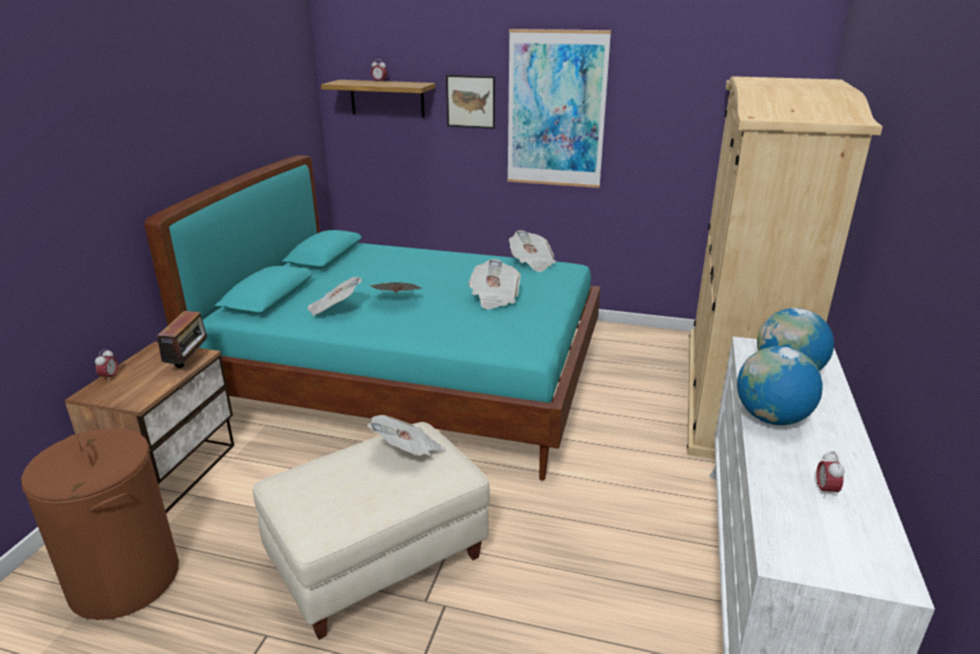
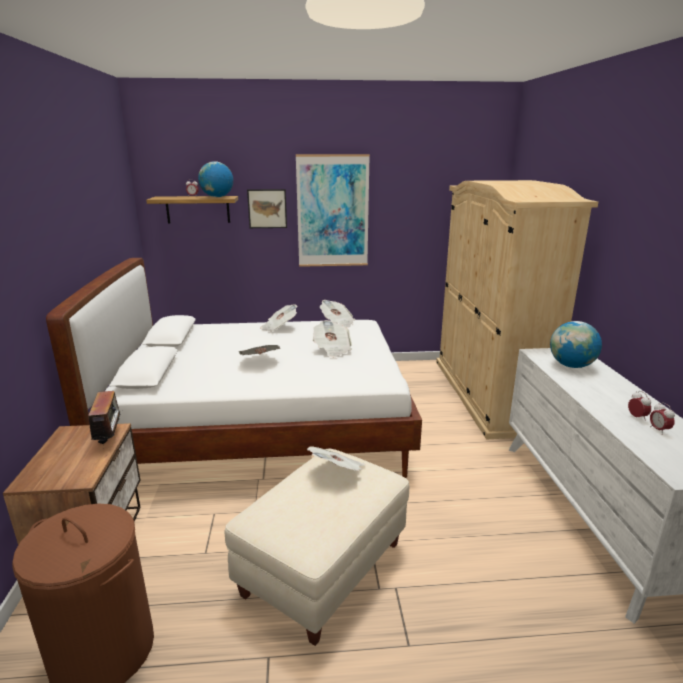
camera: 20 degrees left, 5 degrees down
(110, 377) = (37, 464): alarm clock -> alarm clock (637, 417)
(334, 310) = (213, 375): newspaper -> newspaper (279, 327)
(412, 381) = (263, 426): turquoise bed -> white bed
(771, 418) = (588, 393): globe -> globe (217, 197)

